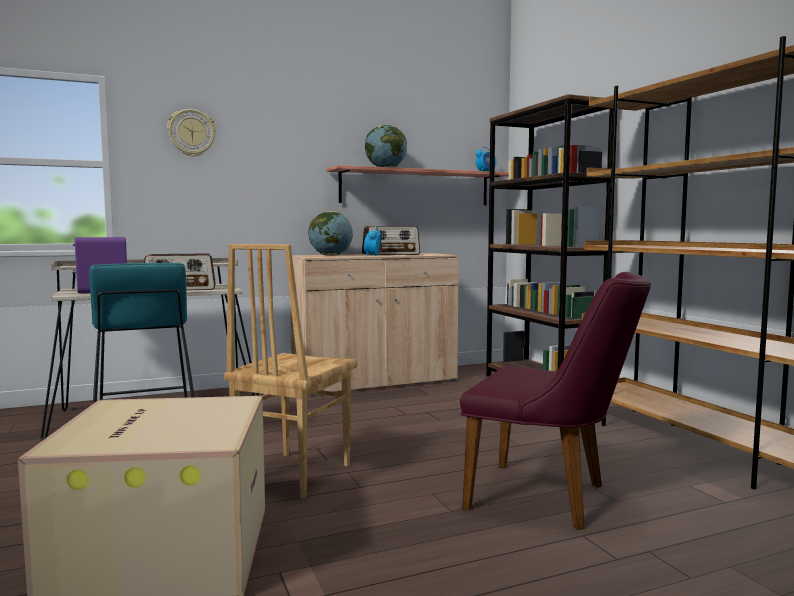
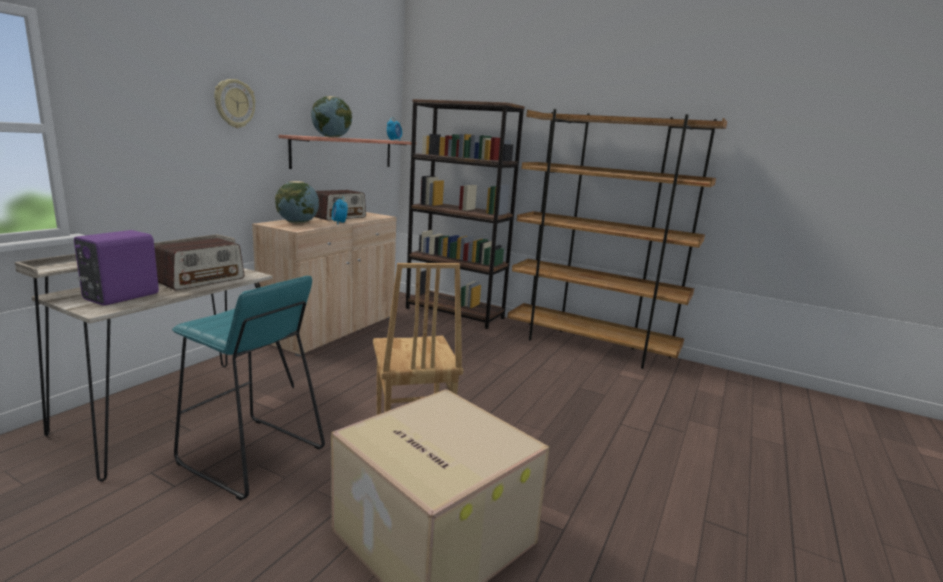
camera: 40 degrees left, 10 degrees up
(191, 133) = (149, 92): wall clock -> wall clock (234, 103)
(550, 498) = (576, 403): purple chair -> none

